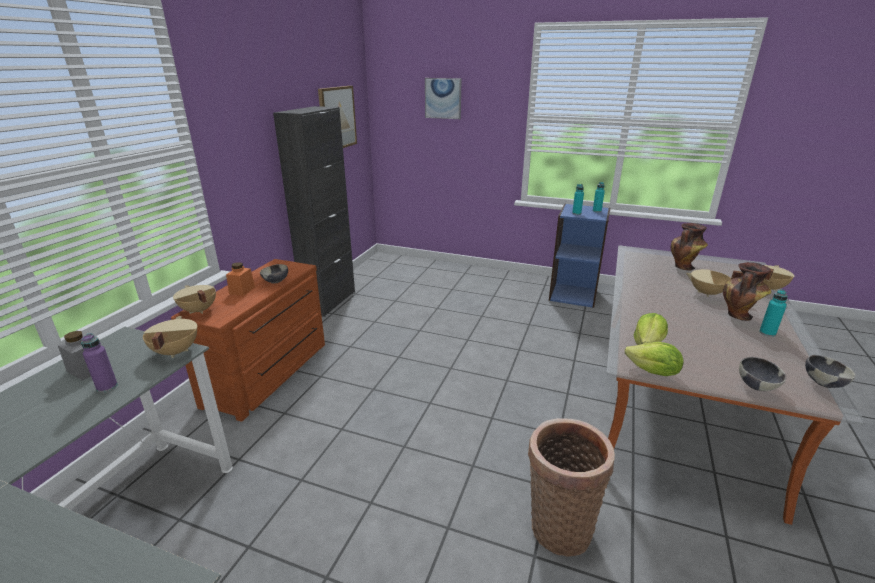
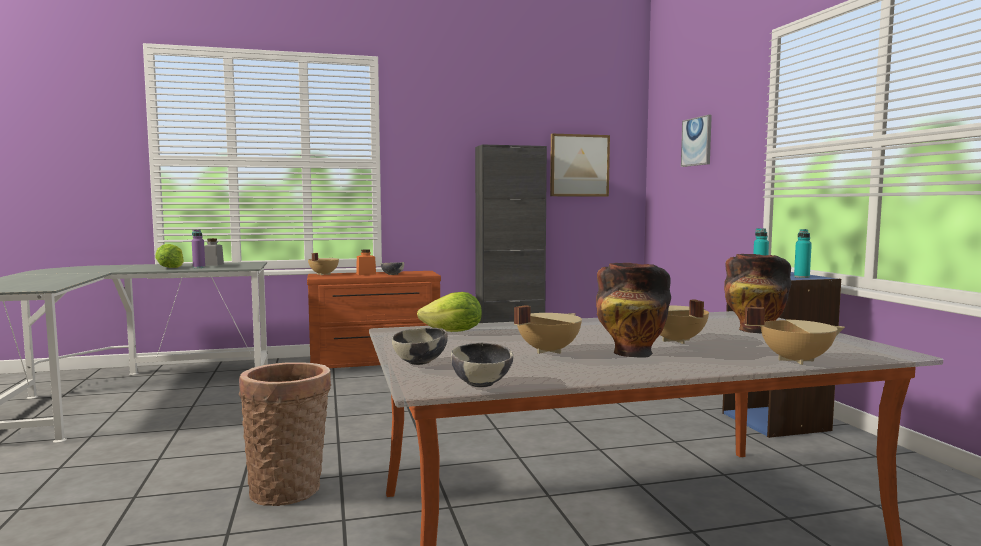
camera: 55 degrees right, 20 degrees down
(175, 352) = (246, 267): beige cooking pot -> beige cooking pot (547, 351)
(653, 372) = (390, 336): lettuce -> lettuce (171, 268)
(767, 333) = (597, 363): turquoise bottle -> none

